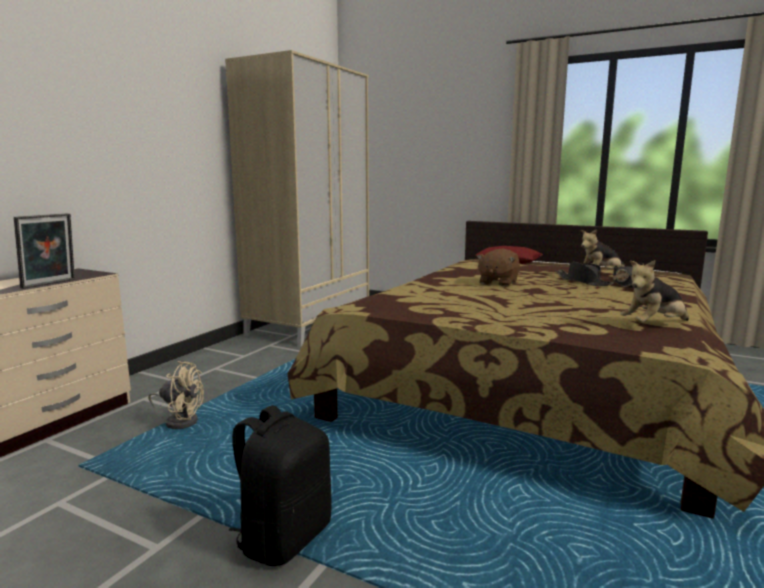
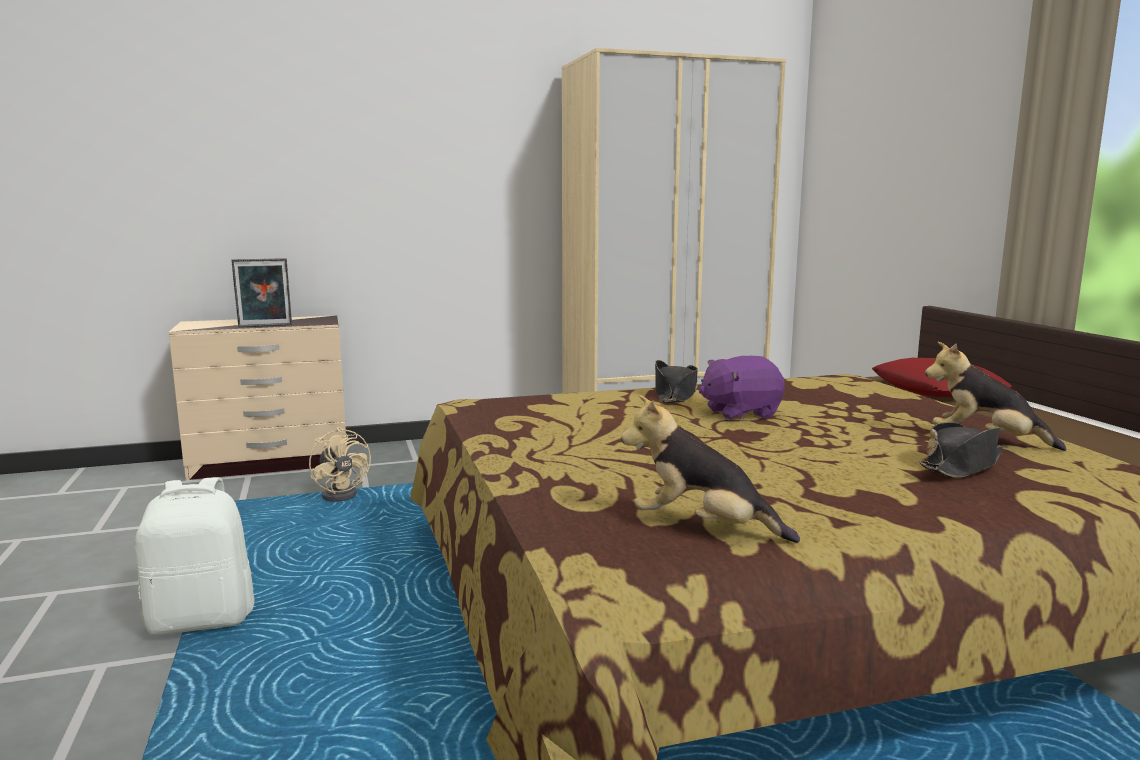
camera: 45 degrees right, 0 degrees up
(284, 537) = (202, 619): black backpack -> white backpack
(497, 283) = (740, 413): brown plush toy -> purple plush toy
(583, 282) = (890, 443): black hat -> black hat (675, 394)

